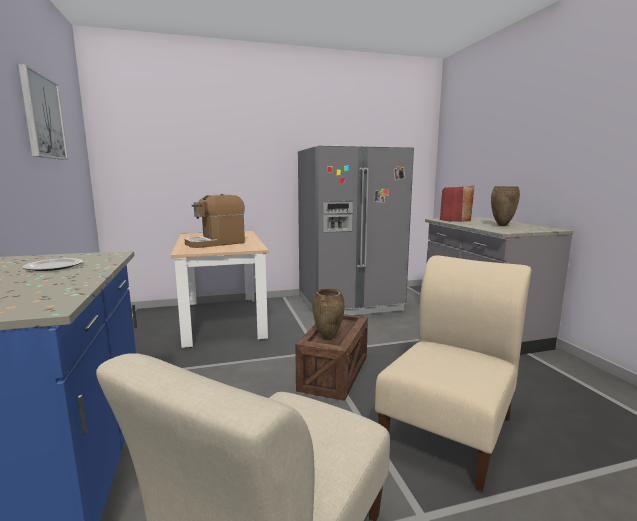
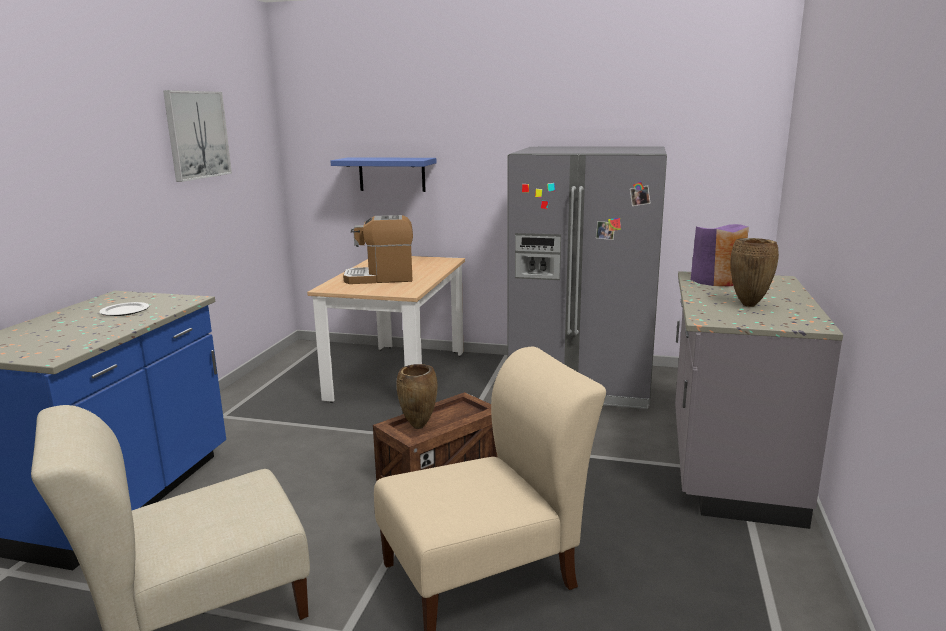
camera: 30 degrees right, 5 degrees up
(193, 171) = (392, 174): none -> blue shelf
(455, 220) = (717, 280): red vase -> purple vase

